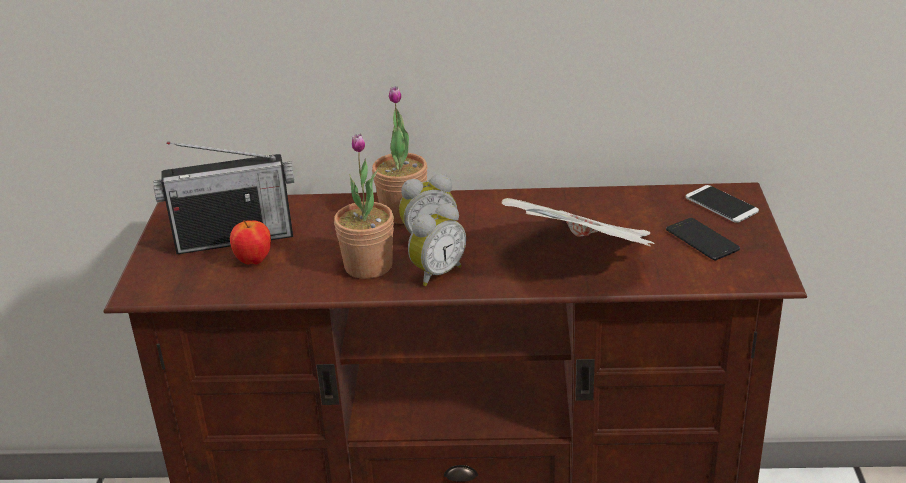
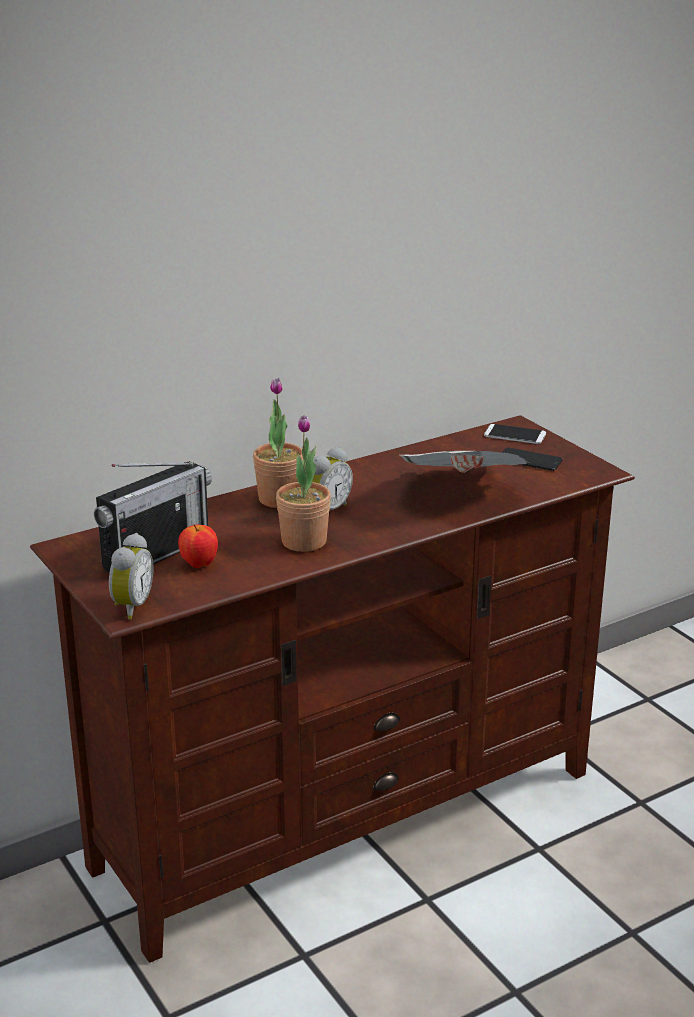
camera: 35 degrees left, 5 degrees down
(436, 273) = (365, 531): alarm clock -> alarm clock (130, 606)

